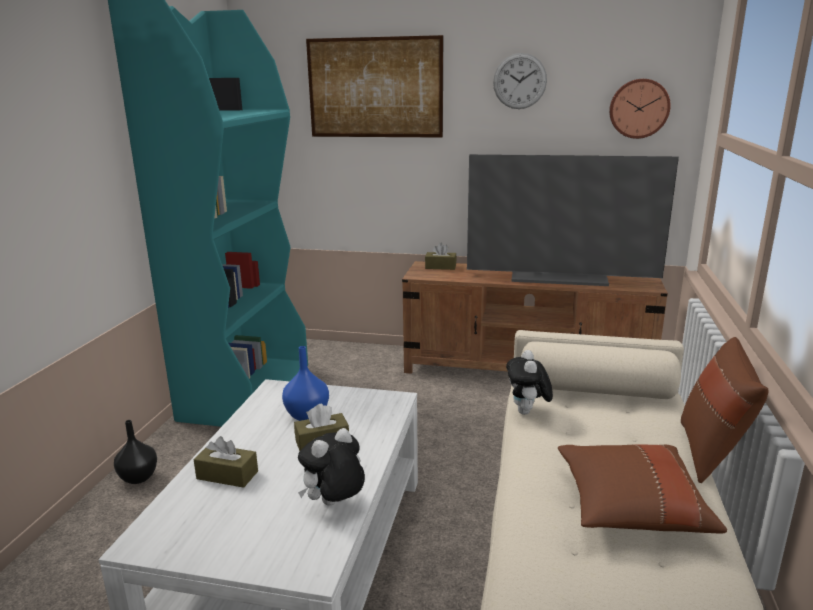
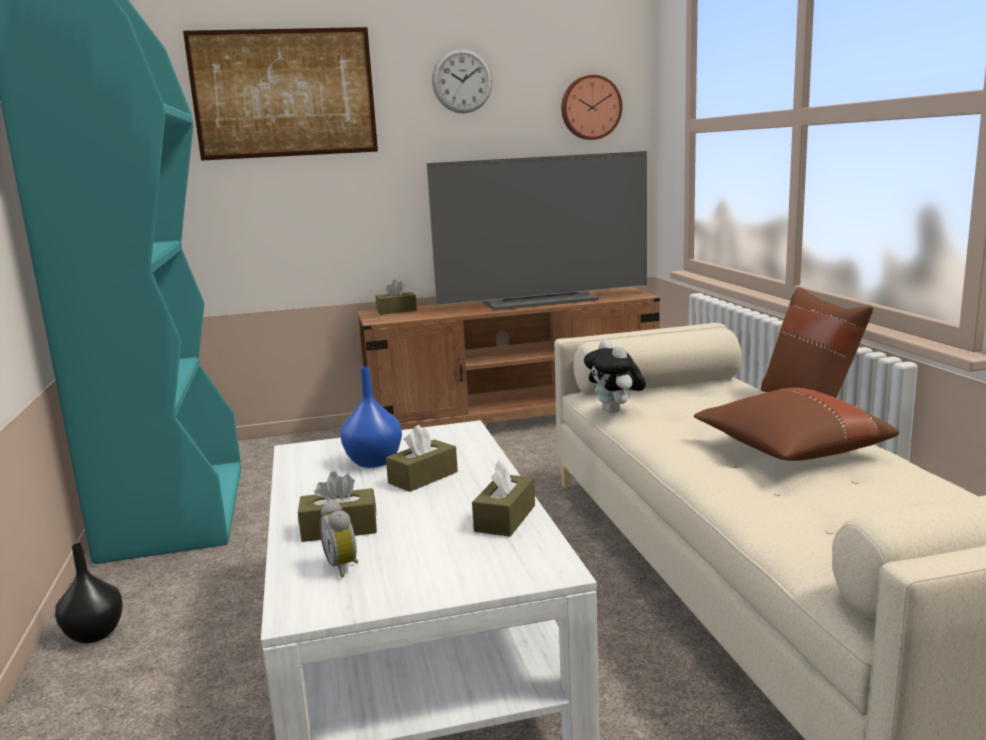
camera: 25 degrees left, 5 degrees down
(197, 512) = (344, 566): none -> alarm clock
(334, 504) = (505, 518): plush toy -> brown tissue box

